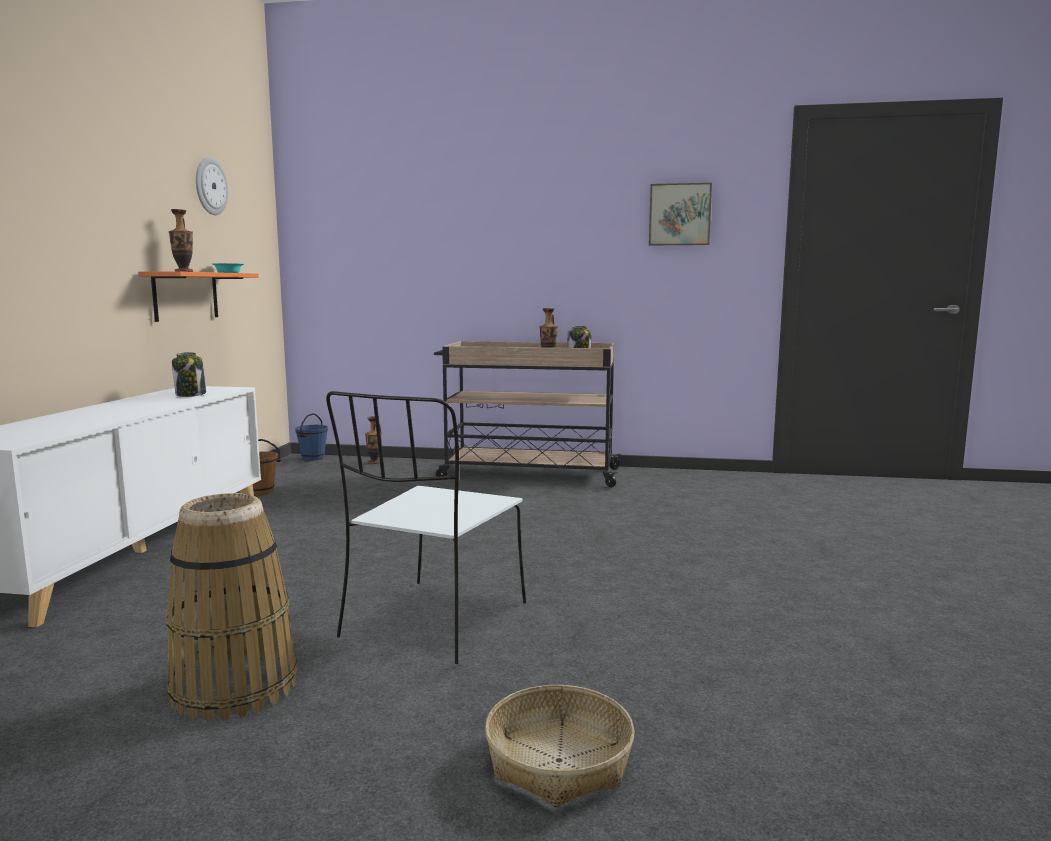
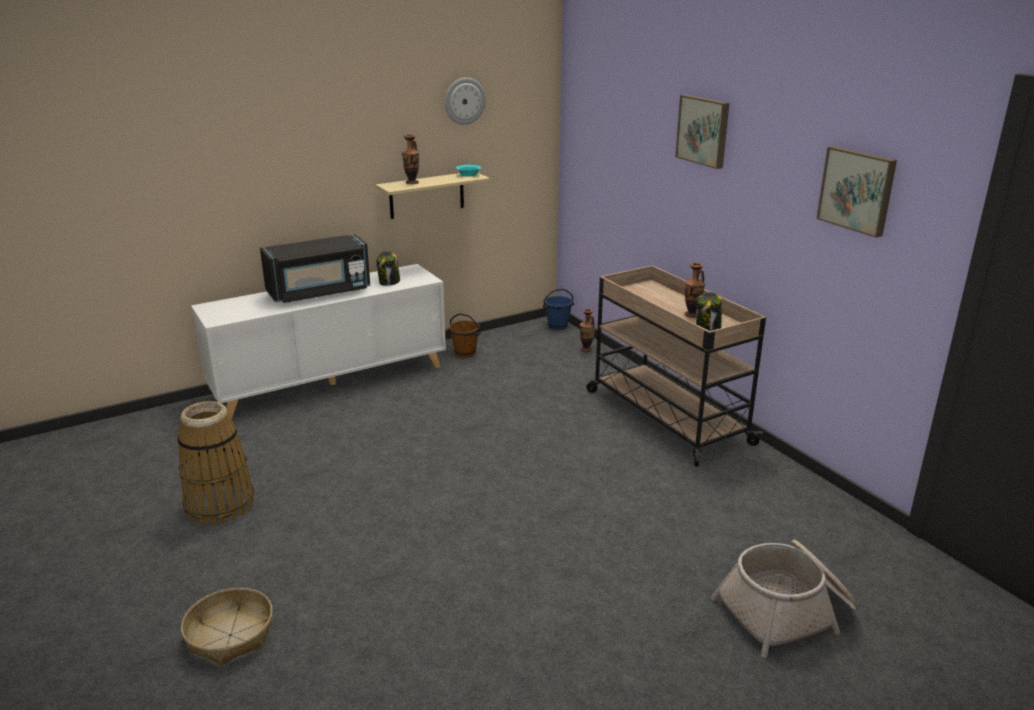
camera: 50 degrees right, 15 degrees up
(115, 410) = (319, 292): none -> black microwave
(186, 296) = (426, 195): orange shelf -> beige shelf
(433, 622) = (343, 520): white chair -> none
(501, 200) = (704, 130): none -> picture
(826, 520) = (787, 612): none -> basket

